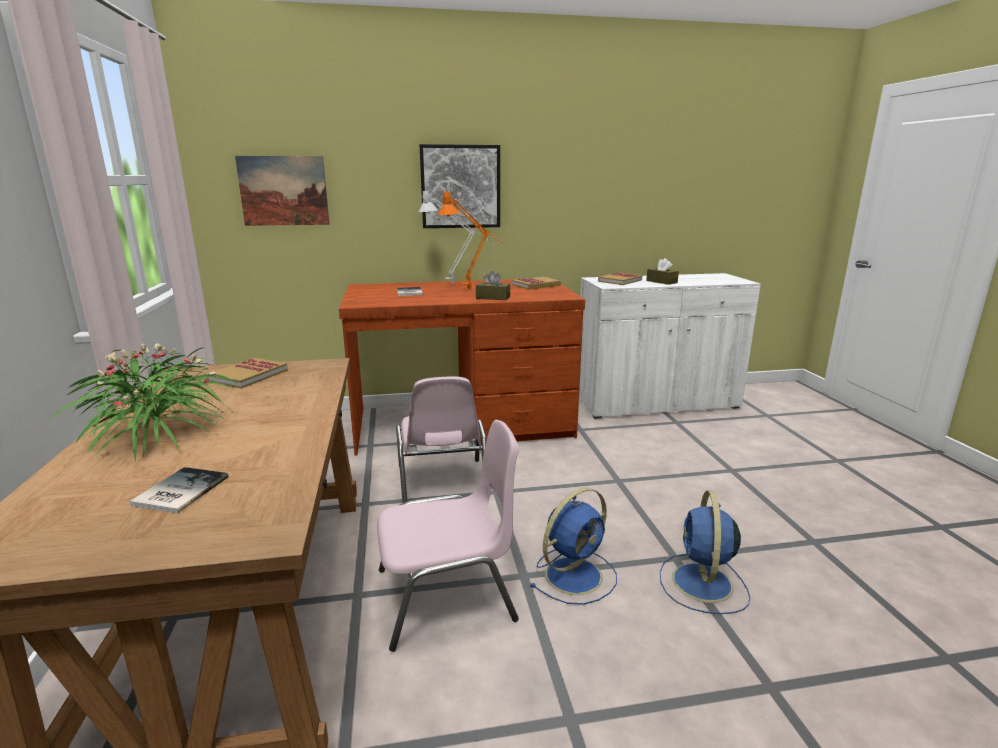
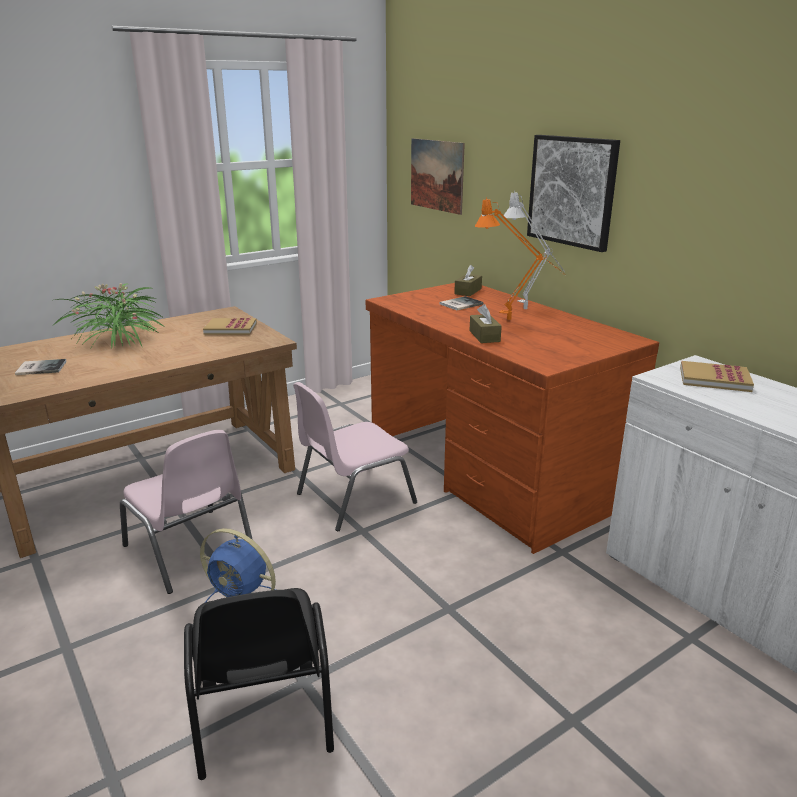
camera: 65 degrees right, 5 degrees up
(536, 285) = (590, 342): book -> none
(661, 282) = (765, 406): brown tissue box -> brown tissue box (468, 291)
(702, 584) = (262, 710): blue fan -> black chair

